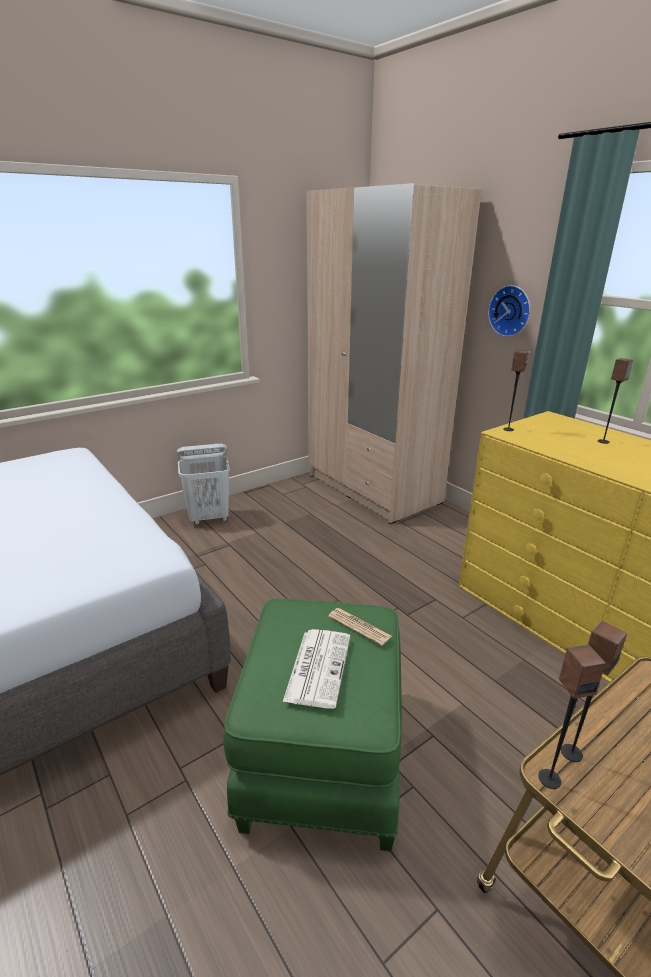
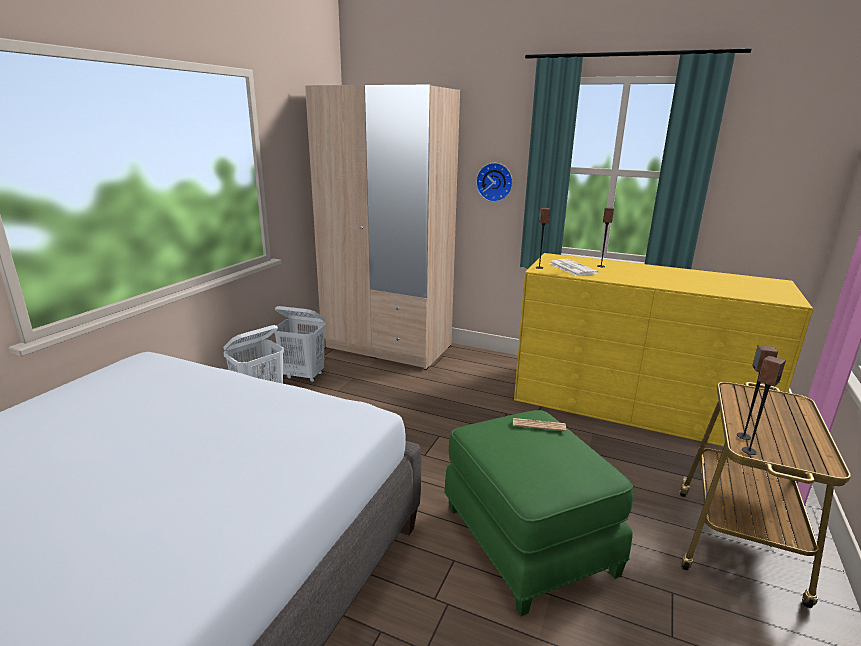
camera: 30 degrees left, 5 degrees down
(268, 500) = (304, 376): none -> white laundry basket
(318, 666) = (544, 456): newspaper -> newspaper (571, 268)

